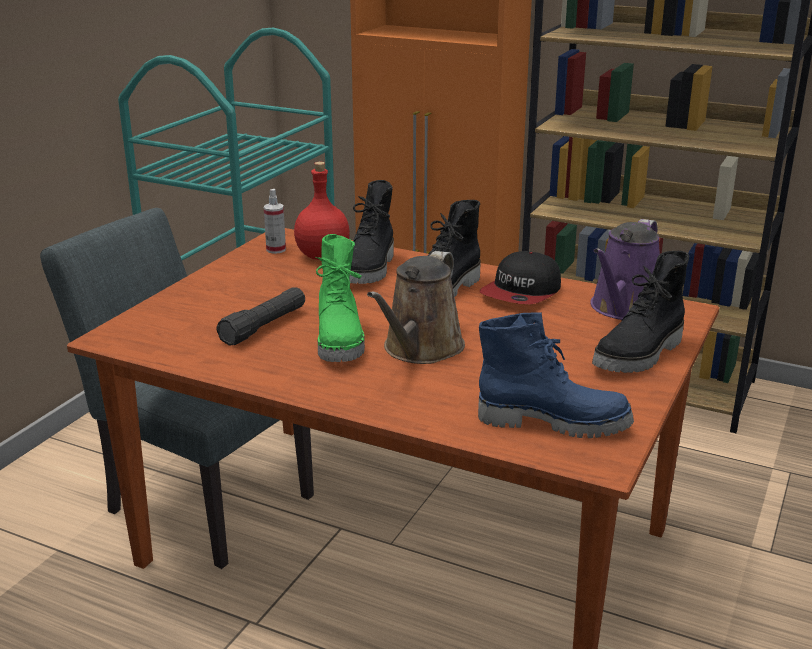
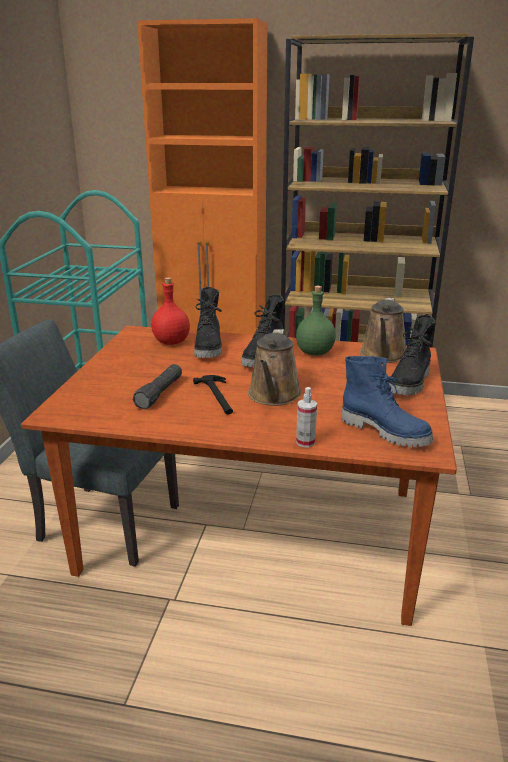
camera: 15 degrees left, 0 degrees up
(276, 250) = (136, 341): spray bottle -> spray bottle (305, 442)
(341, 340) = (218, 396): green boot -> hammer
(522, 292) = (315, 352): cap -> green bottle
(553, 421) = (385, 431): blue boot -> blue boot turned 45 degrees clockwise
(624, 308) = (383, 355): purple watering can -> brown watering can

